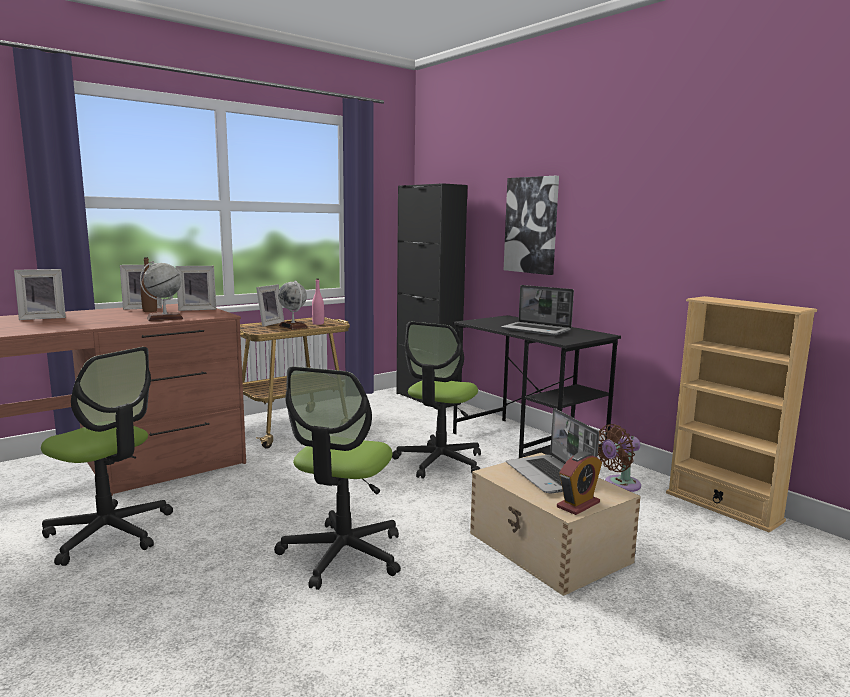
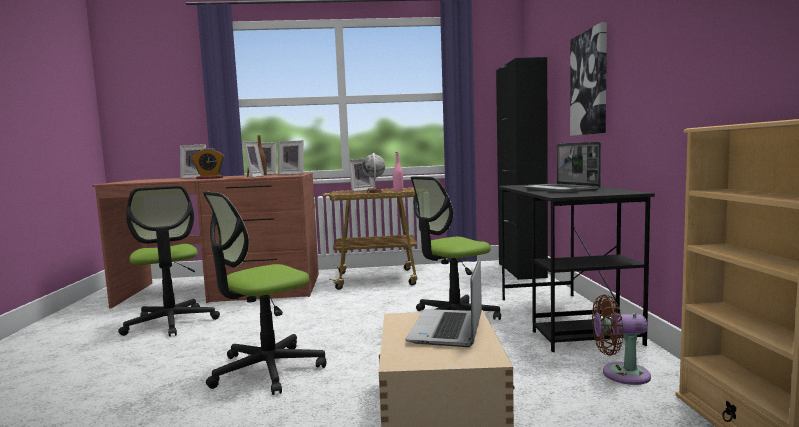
camera: 35 degrees right, 5 degrees down
(165, 318) = (252, 177): globe -> picture frame
(578, 505) = (422, 359): alarm clock -> alarm clock (210, 178)

